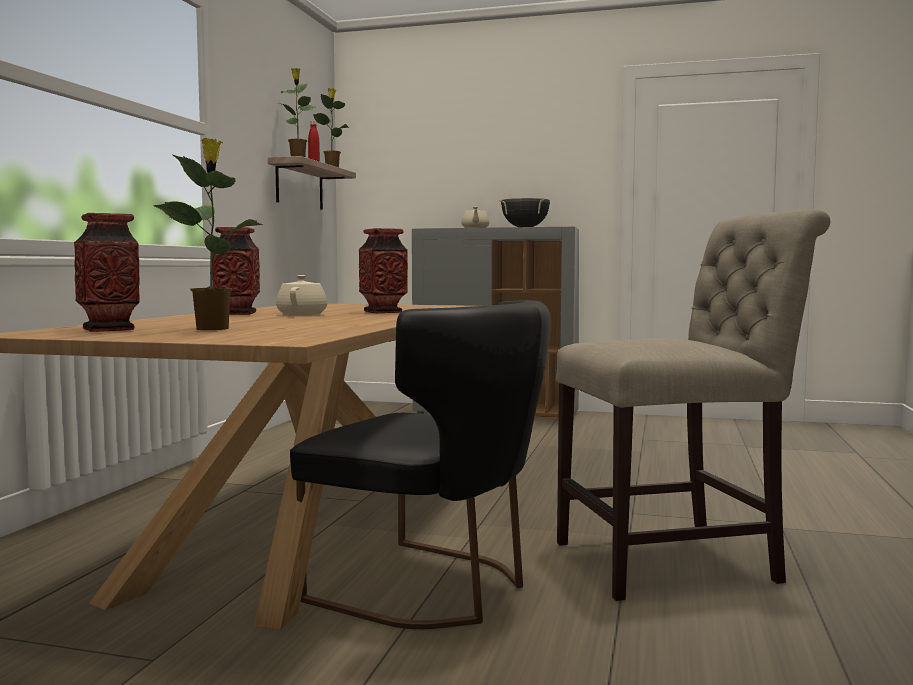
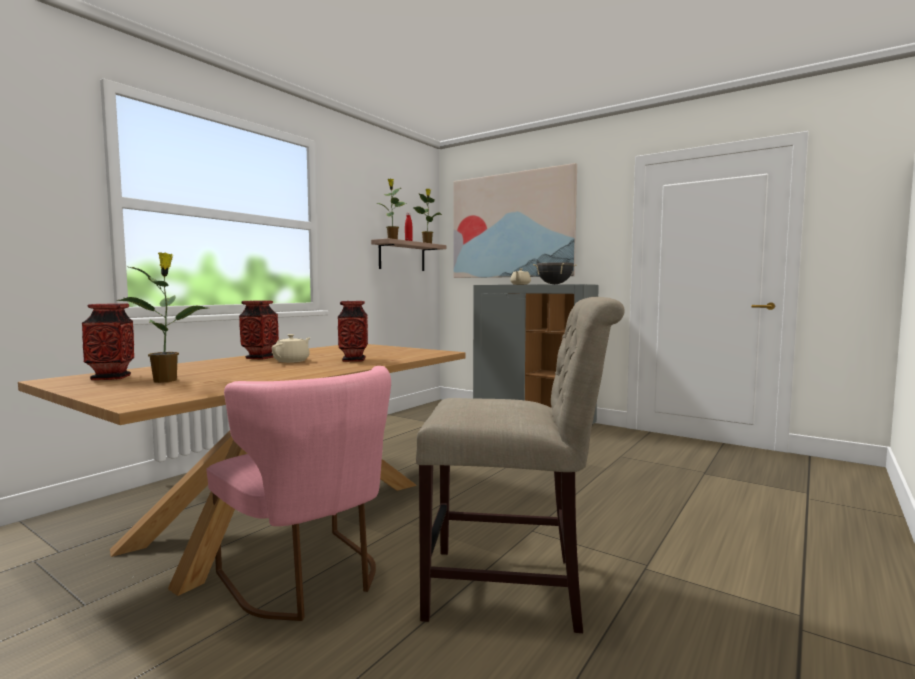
camera: 20 degrees right, 0 degrees up
(433, 588) = (309, 579): black chair -> pink chair
(452, 148) = (511, 225): none -> picture

